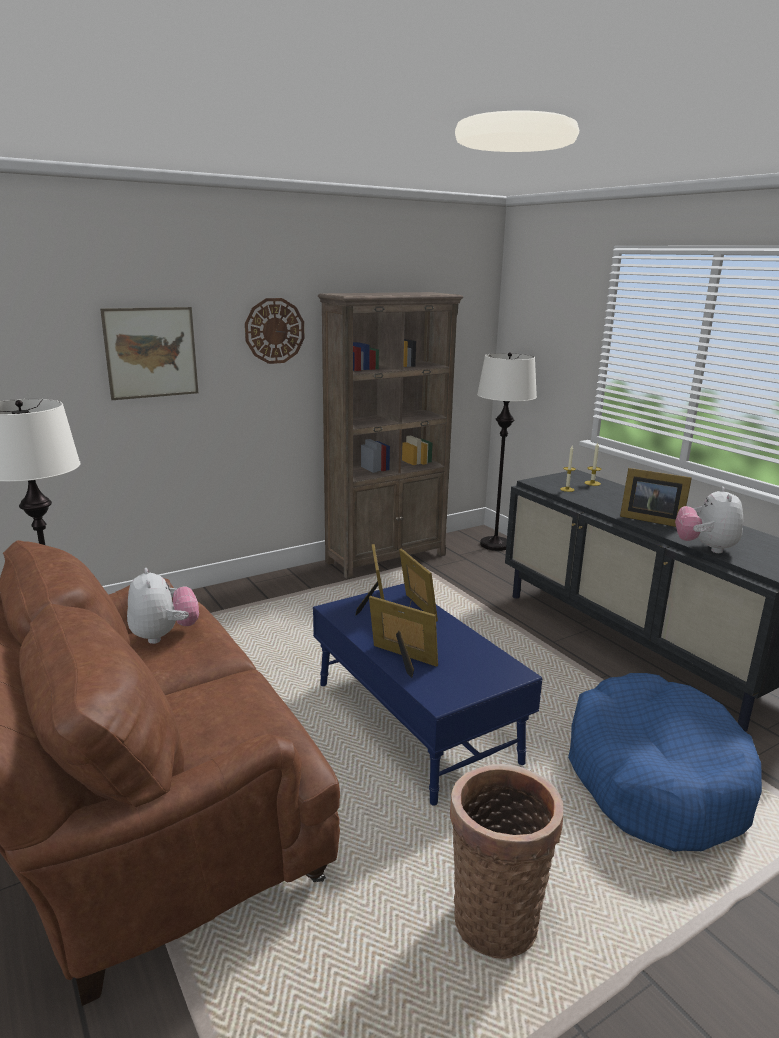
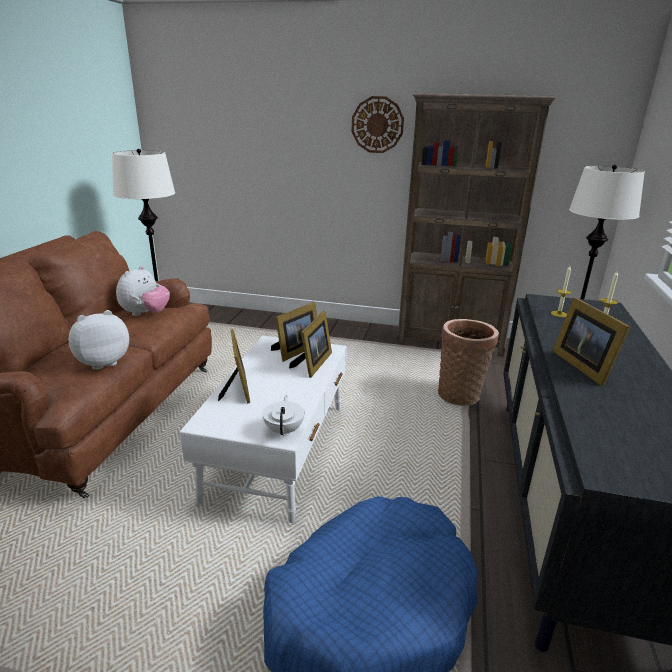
camera: 45 degrees right, 5 degrees up
(151, 352) = (281, 134): picture -> none
(413, 721) = (278, 449): blue coffee table -> white coffee table
(496, 916) = (110, 591): basket -> basket (460, 394)
(506, 668) = (284, 430): none -> white teapot
(705, 548) = (578, 413): plush toy -> plush toy (102, 362)

